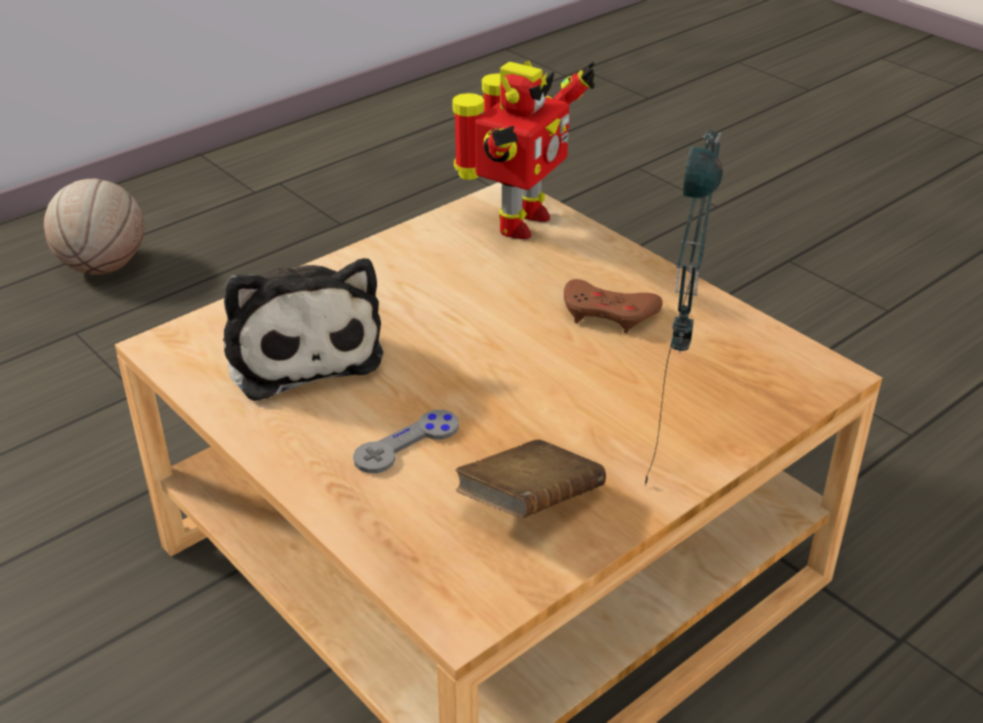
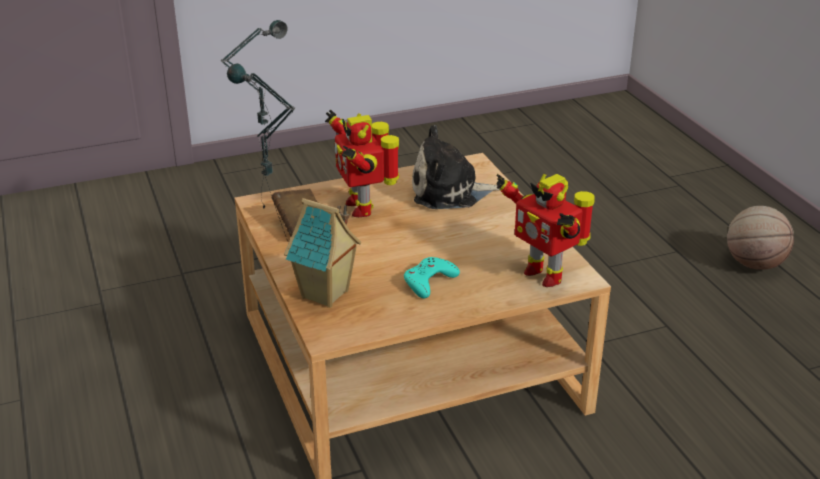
camera: 110 degrees right, 5 degrees down
(407, 443) = (362, 207): grey game controller -> toy robot
(455, 595) = (267, 202): none -> table lamp
(608, 313) = (429, 281): brown game controller -> turquoise game controller
(726, 405) = (326, 295): none -> toy house

